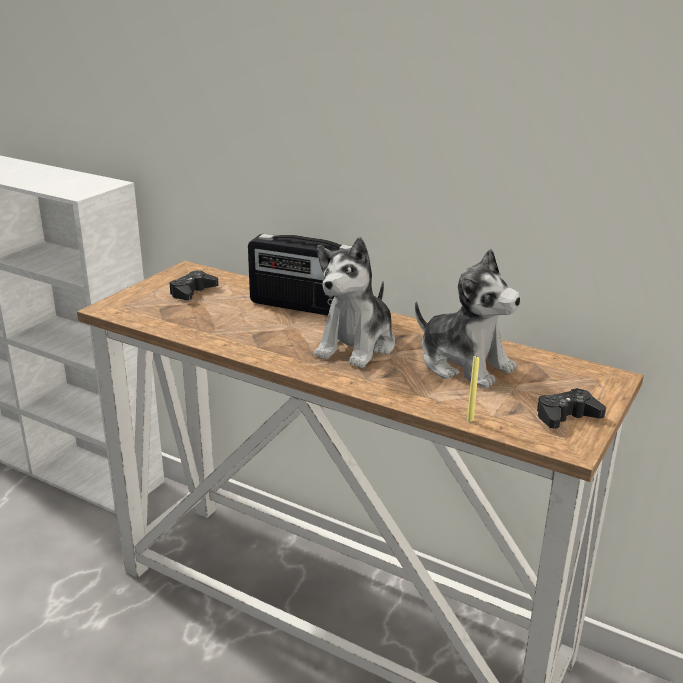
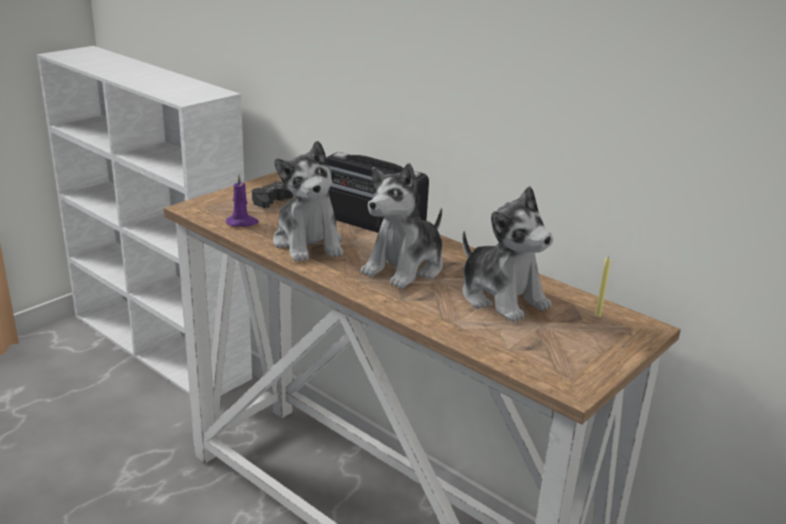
camera: 10 degrees right, 0 degrees up
(169, 318) = (242, 222): none -> purple candle
(248, 331) = (308, 243): none -> plush toy
(470, 420) = (484, 350): yellow candle -> yellow candle (598, 315)
(566, 416) = (581, 359): black game controller -> none

